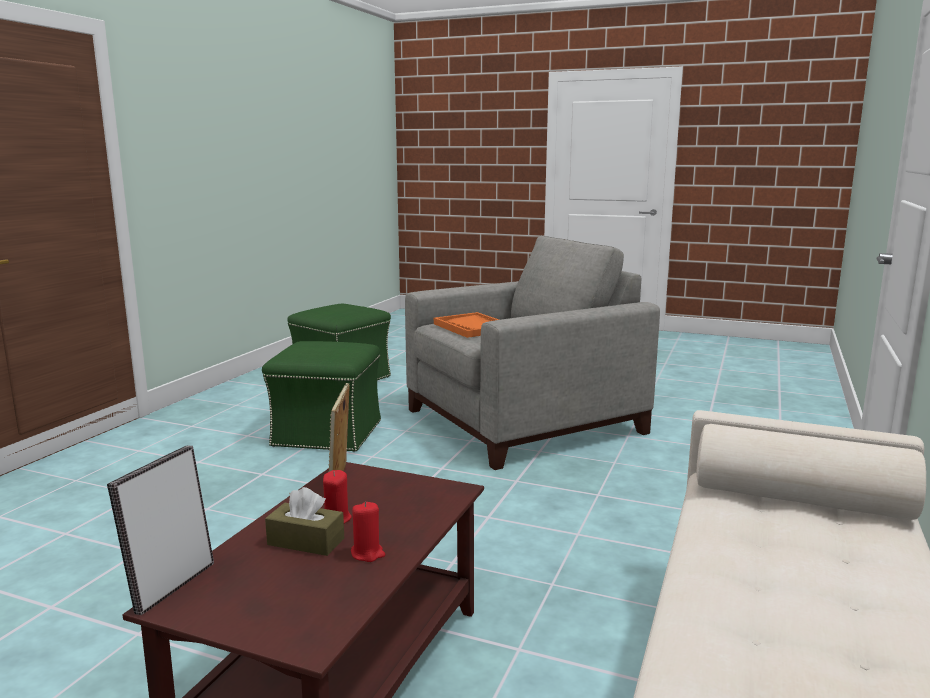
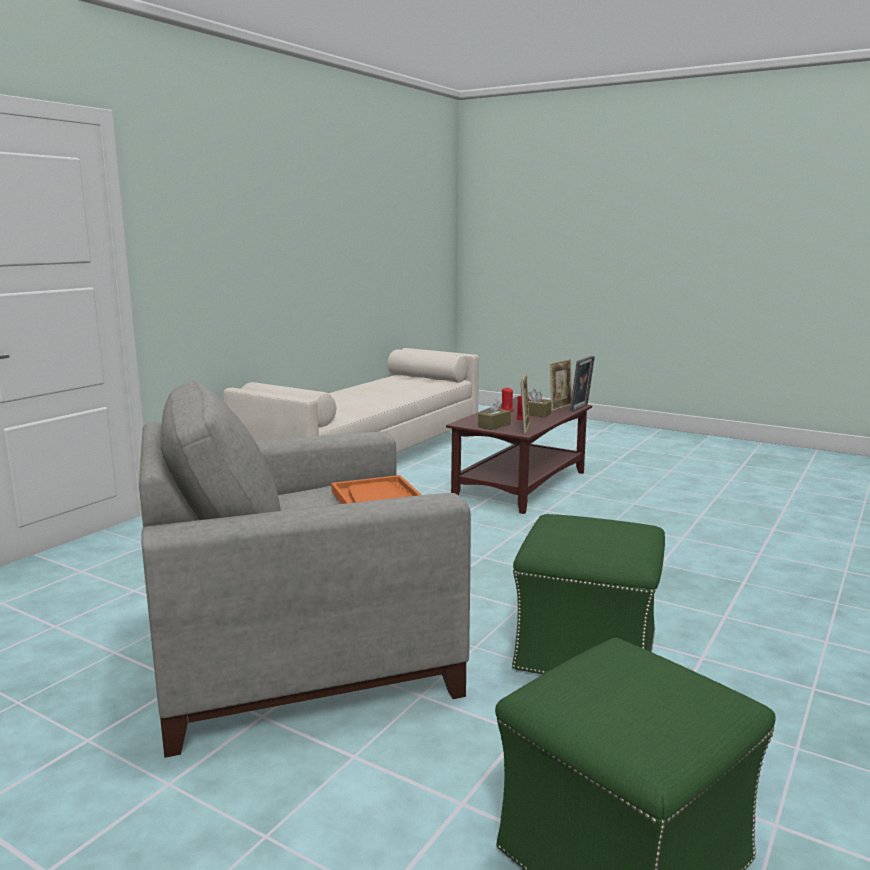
camera: 170 degrees left, 0 degrees up
(225, 584) = (560, 407): none -> picture frame
(395, 487) = (494, 425): none -> brown tissue box

